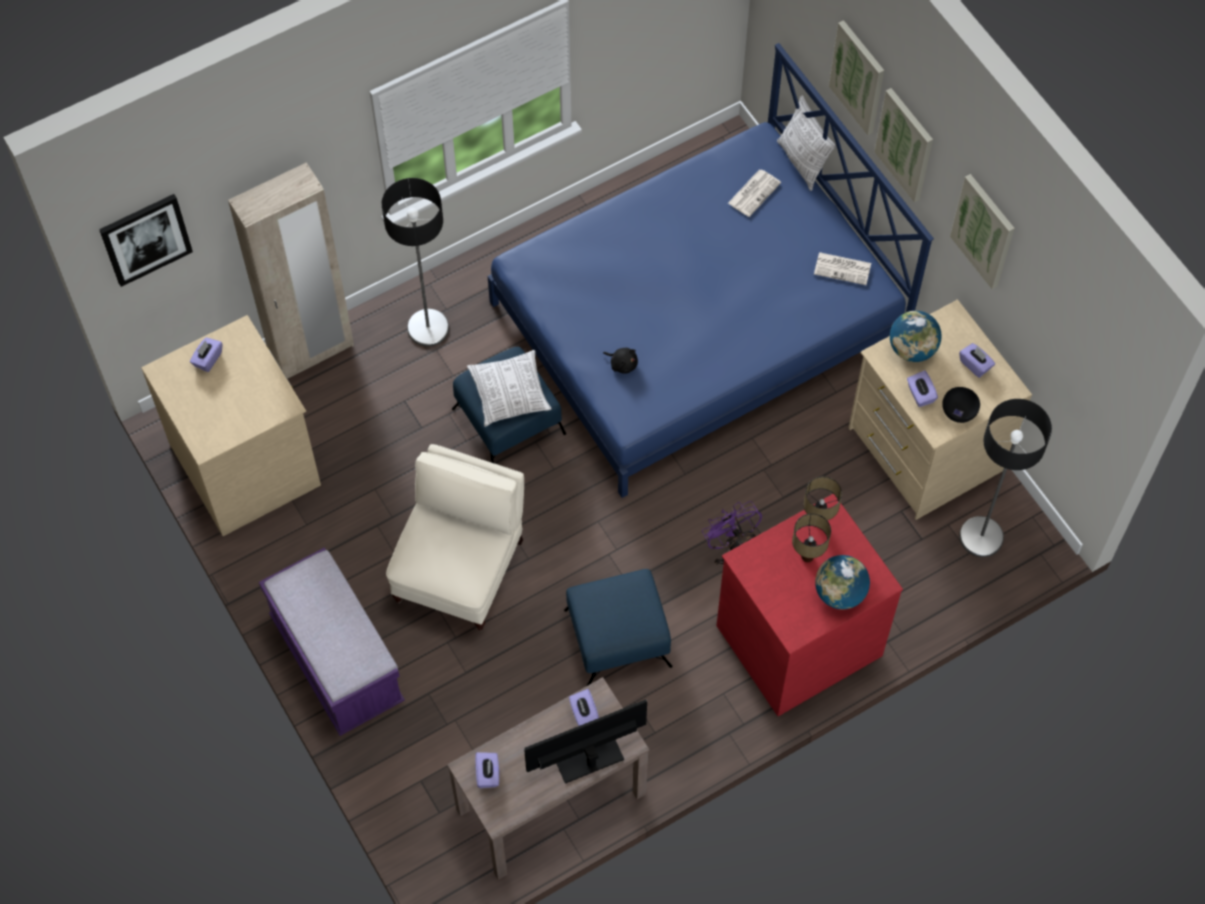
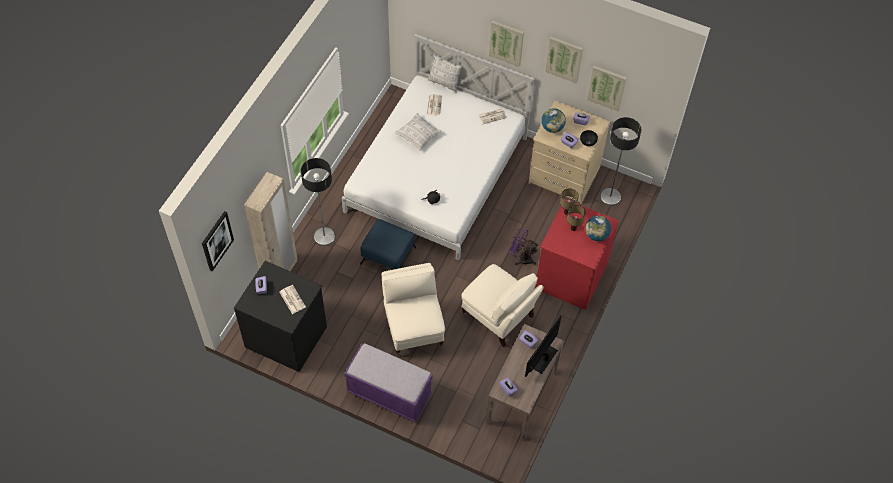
camera: 35 degrees left, 5 degrees down
(240, 406) = (292, 299): none -> newspaper
(247, 463) = (286, 335): beige dresser -> black dresser
(510, 394) = (390, 239): pillow -> pillow (418, 135)
(617, 637) = (499, 316): blue ottoman -> beige armchair
(696, 321) = (436, 174): blue bed -> white bed
(858, 77) = (469, 25): picture -> picture (607, 87)

